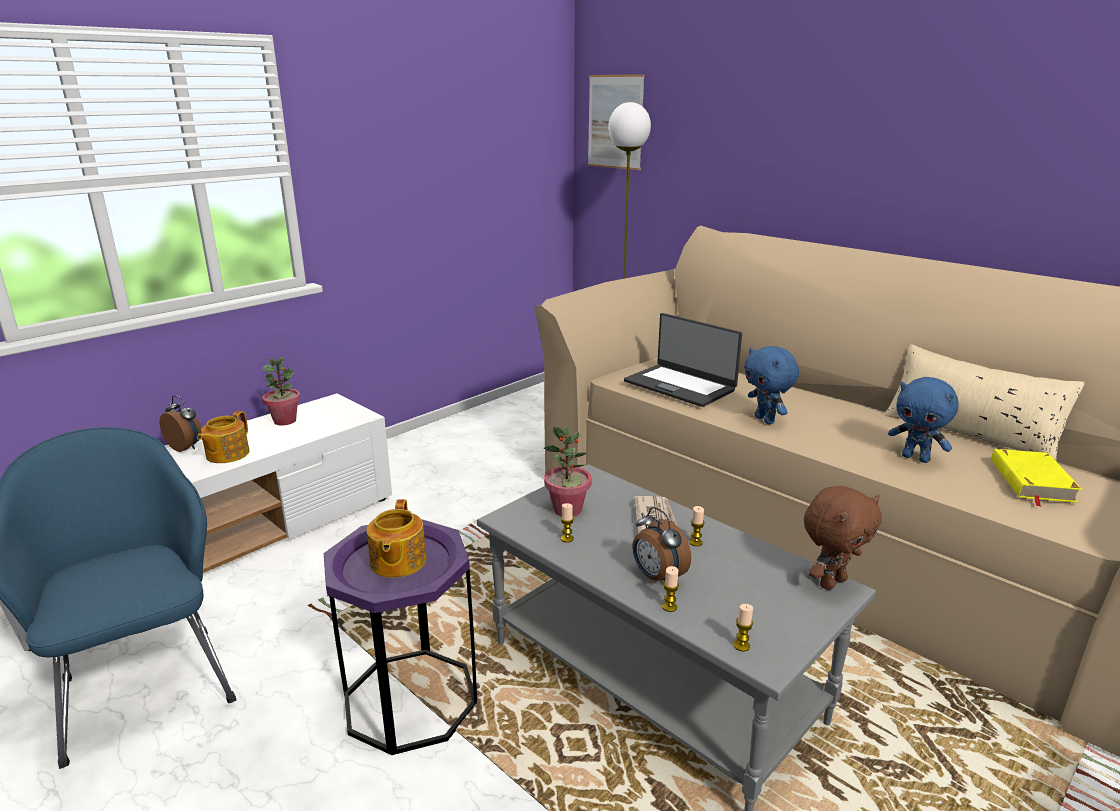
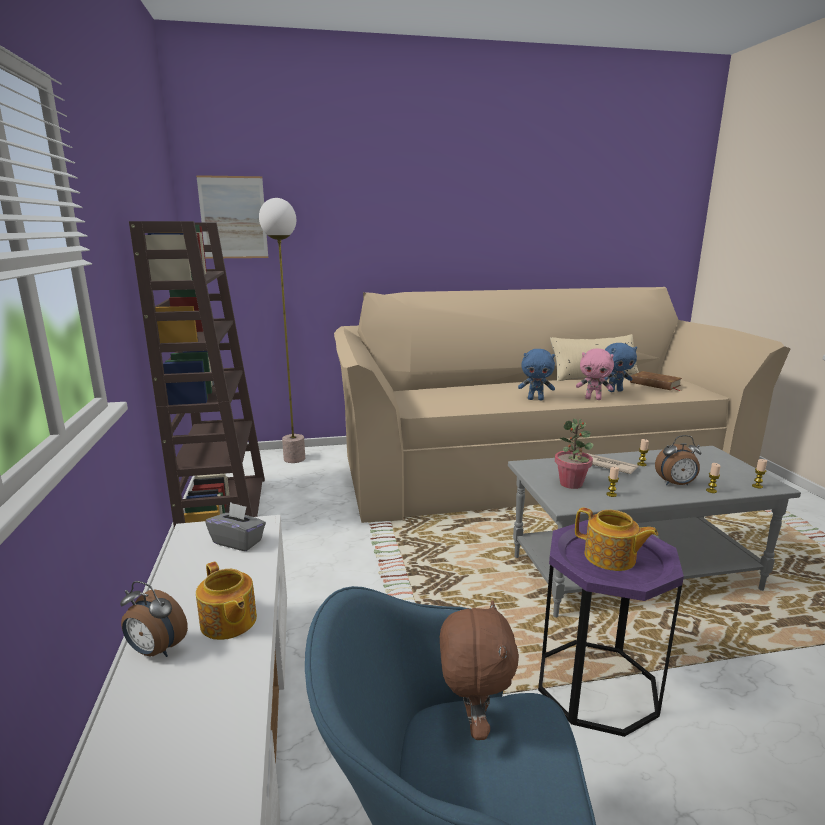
camera: 55 degrees left, 5 degrees down
(186, 447) = (155, 651): alarm clock -> alarm clock turned 135 degrees counterclockwise
(285, 421) = (196, 566): potted plant -> none
(328, 419) = (238, 541): none -> grey tissue box
(493, 418) = (224, 509): none -> brown bookcase
(680, 385) = (457, 400): laptop -> none
(831, 582) = (702, 450): brown plush toy -> brown plush toy (473, 723)
(844, 451) = (593, 398): none -> pink plush toy
(1031, 481) = (655, 384): yellow book -> brown book

